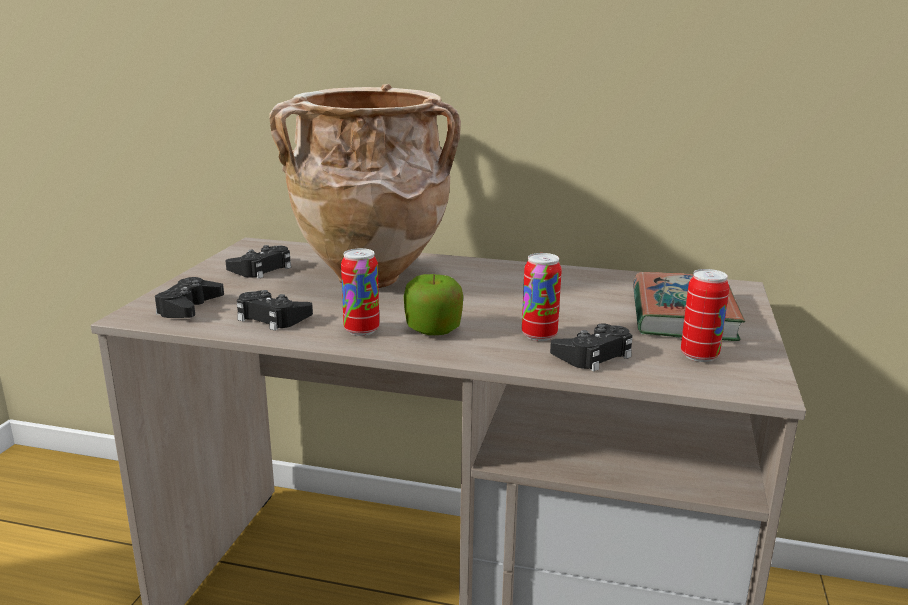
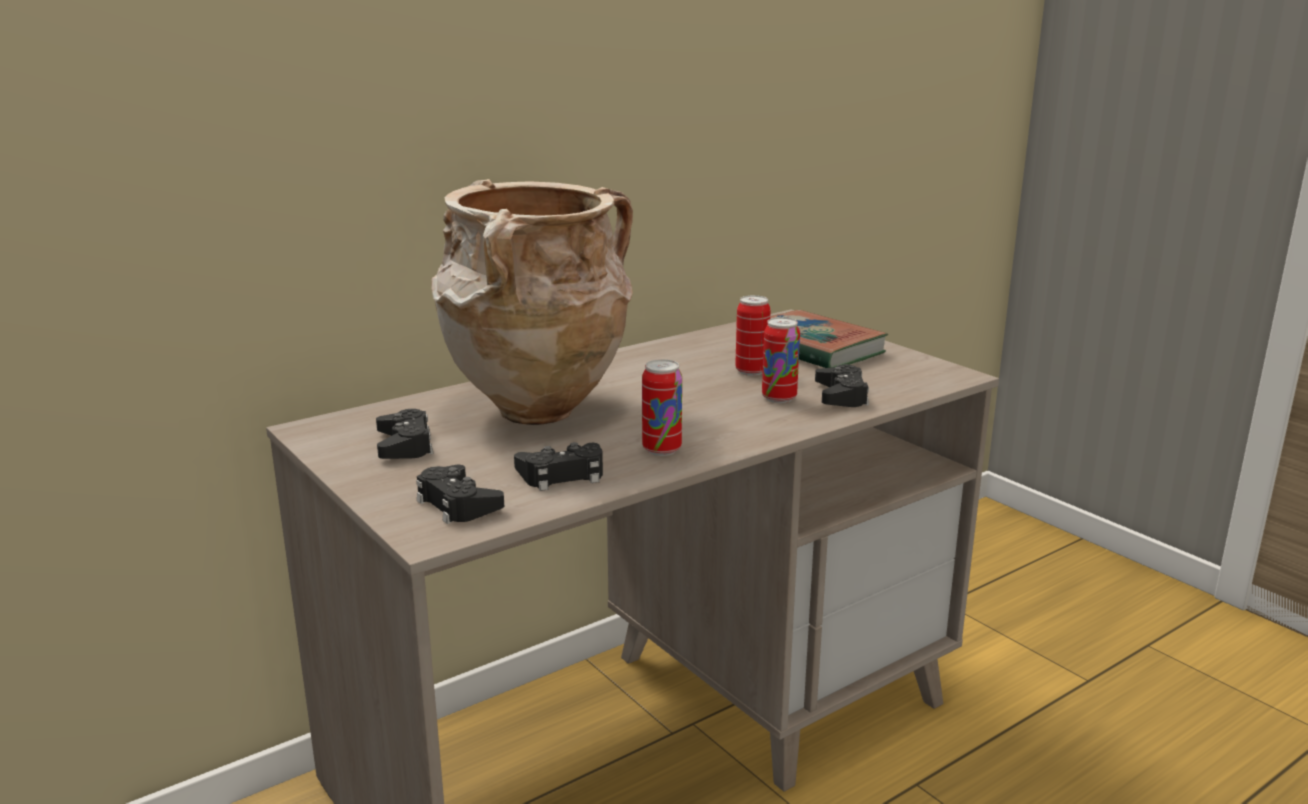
camera: 50 degrees left, 0 degrees up
(433, 329) = (706, 425): apple -> none
(699, 356) = (888, 370): can -> can (751, 371)

